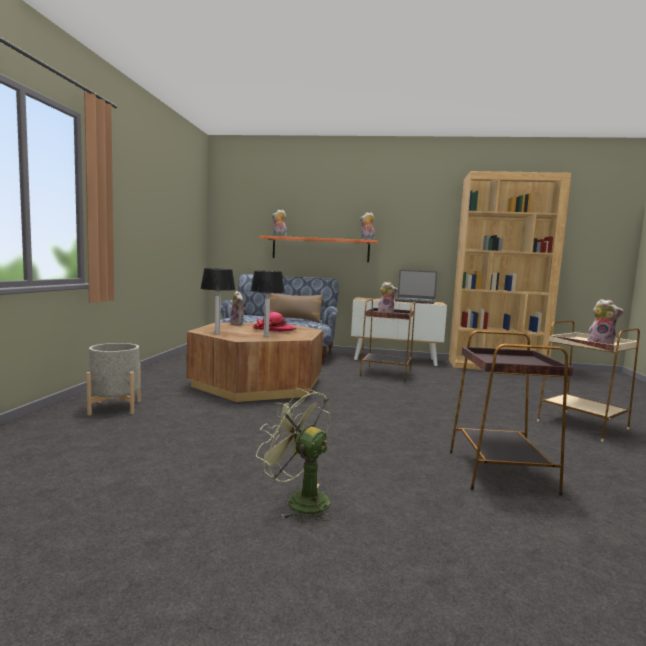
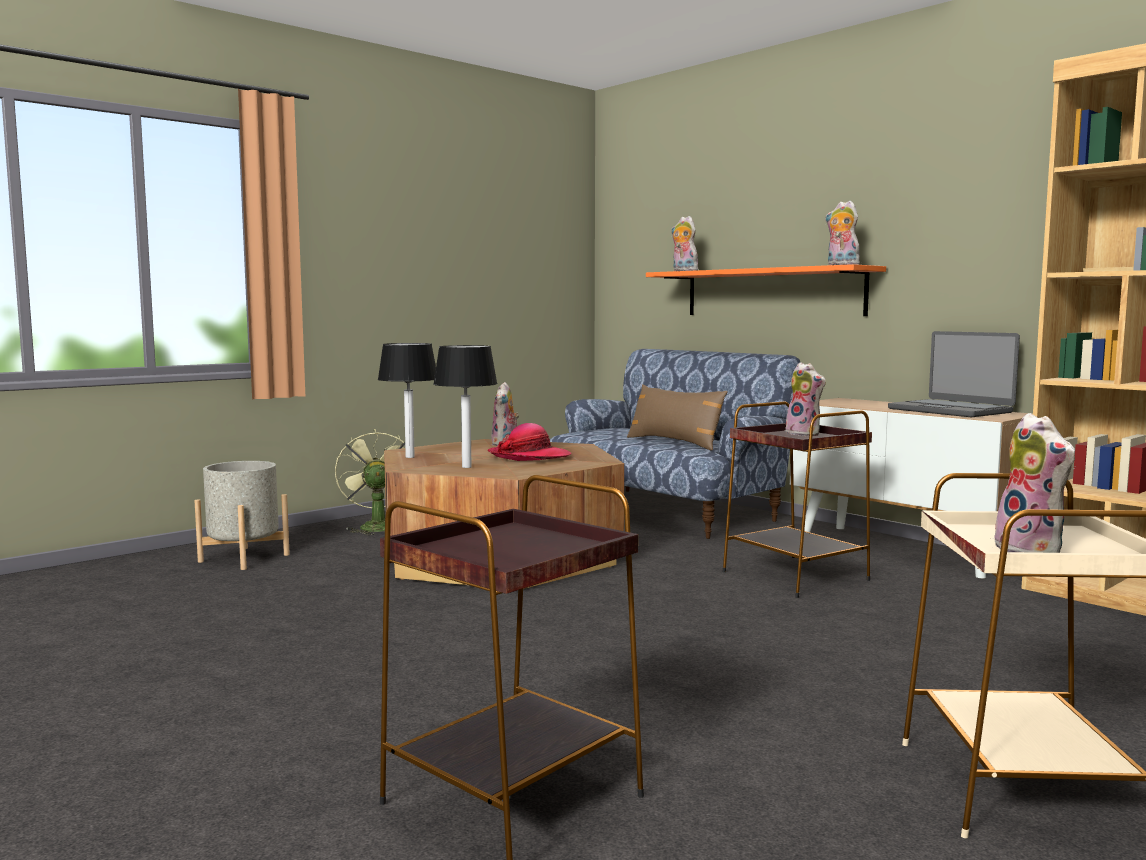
camera: 40 degrees right, 0 degrees up
(299, 501) = (137, 726): green fan -> green fan (376, 526)

